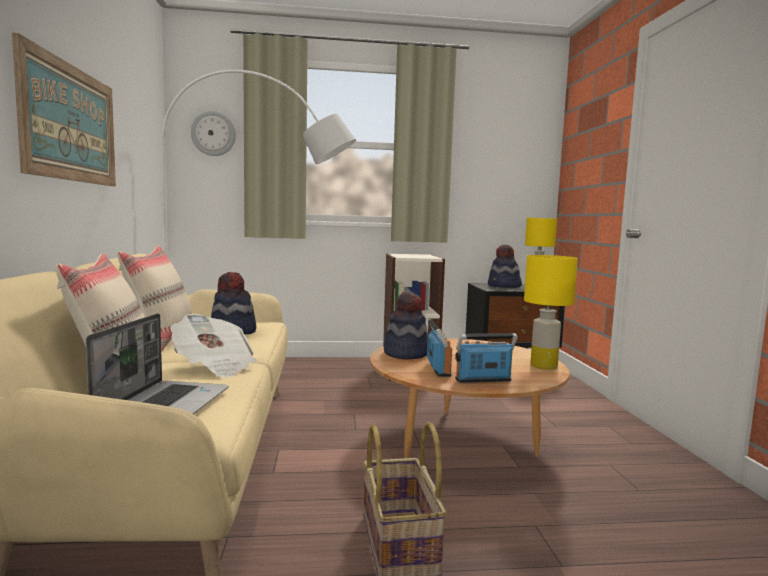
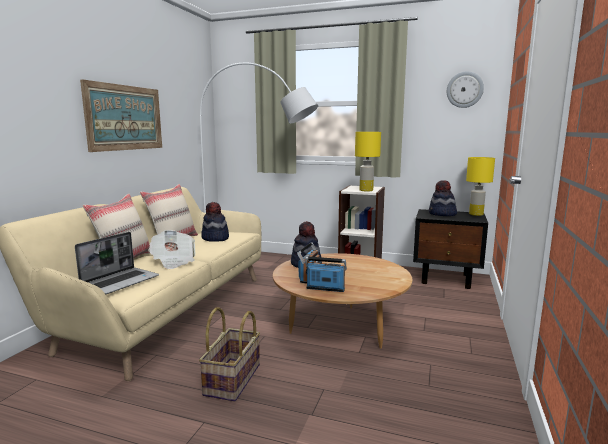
camera: 25 degrees right, 5 degrees up
(213, 133) = (240, 102): wall clock -> wall clock (464, 89)
(543, 366) = (388, 284): yellow table lamp -> yellow table lamp (365, 190)

